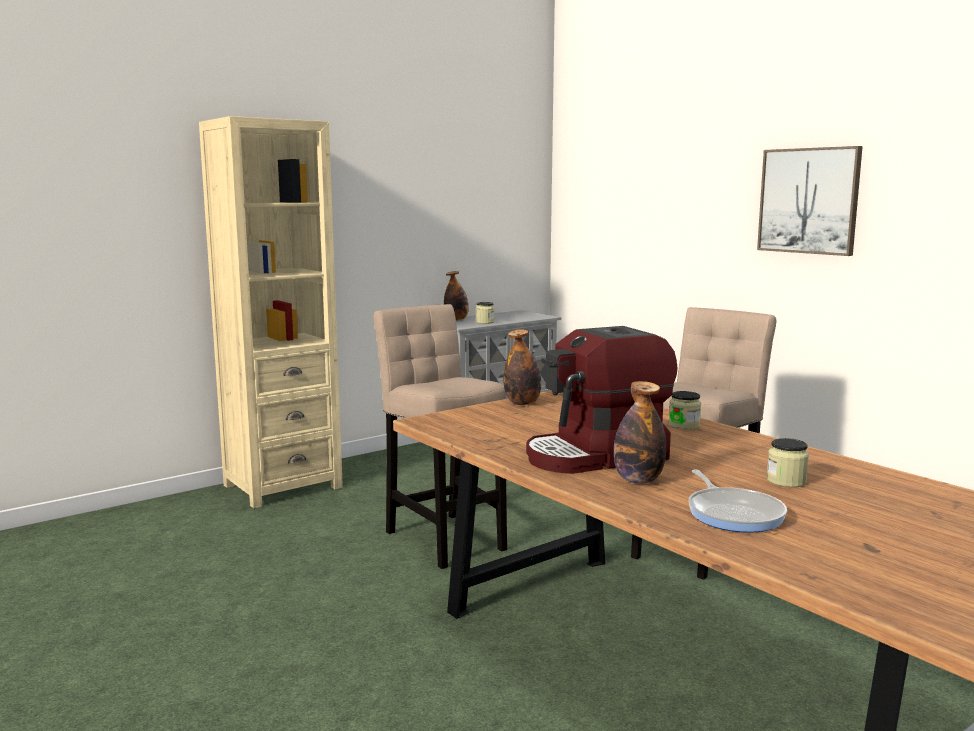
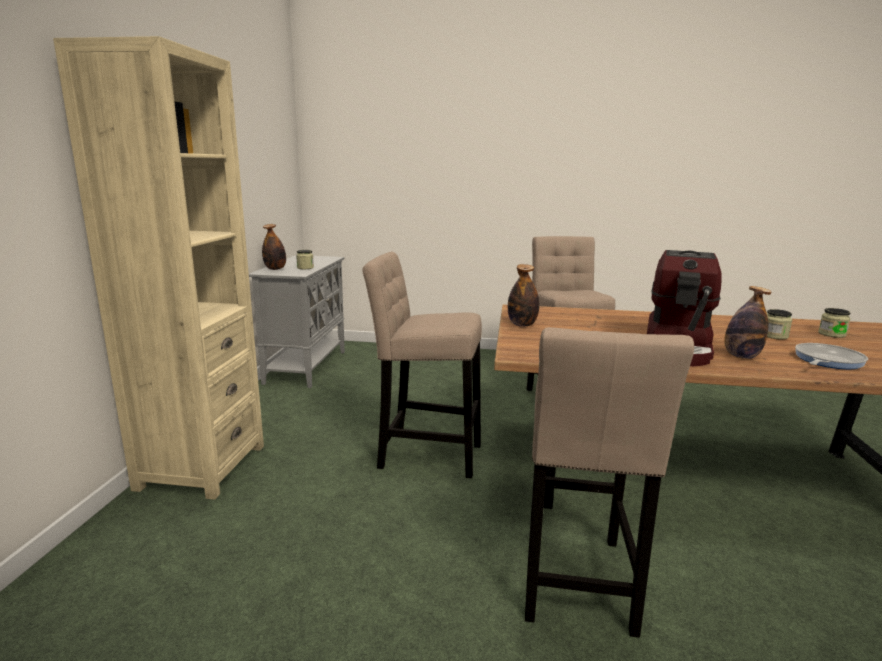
camera: 45 degrees left, 5 degrees up
(355, 668) = (576, 585): none -> beige stool
(684, 425) = (638, 317): jar -> jar (831, 334)
(733, 513) = (826, 361): frying pan -> frying pan turned 75 degrees counterclockwise
(808, 201) = (545, 160): picture -> none

